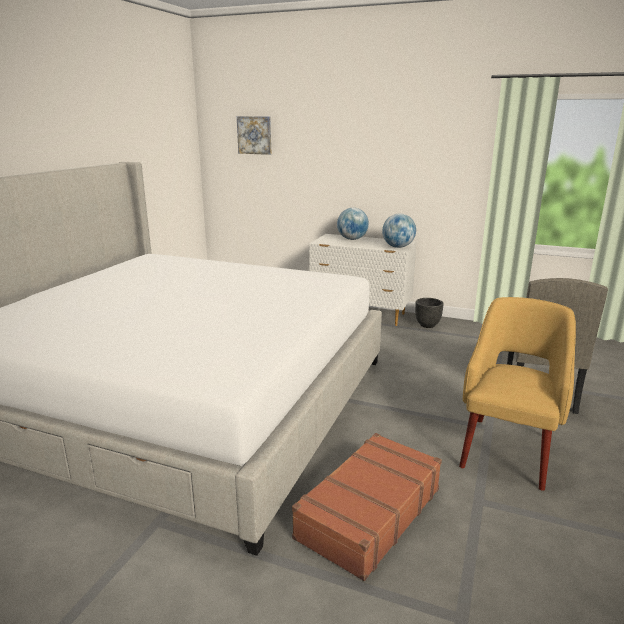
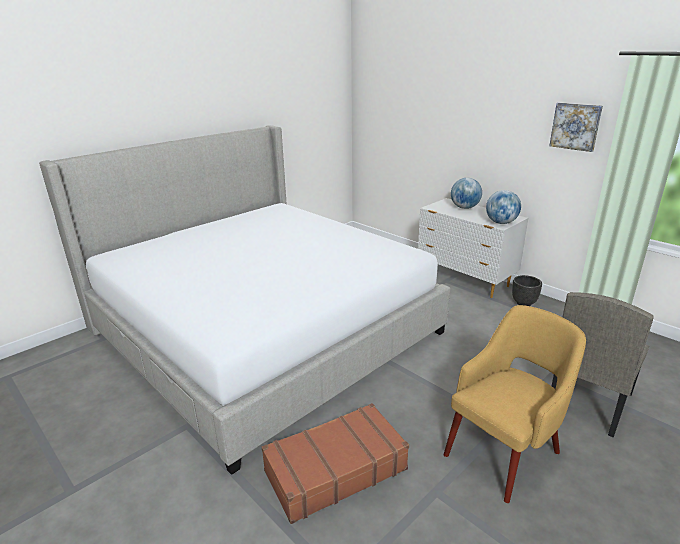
camera: 25 degrees right, 5 degrees up
(255, 135) = (394, 100): picture -> picture (575, 126)

